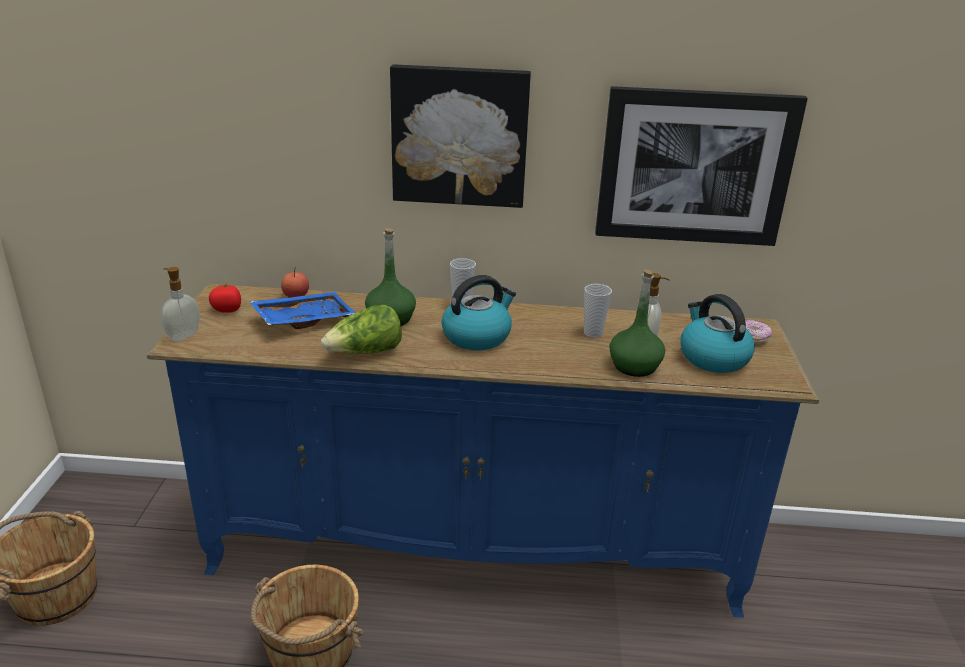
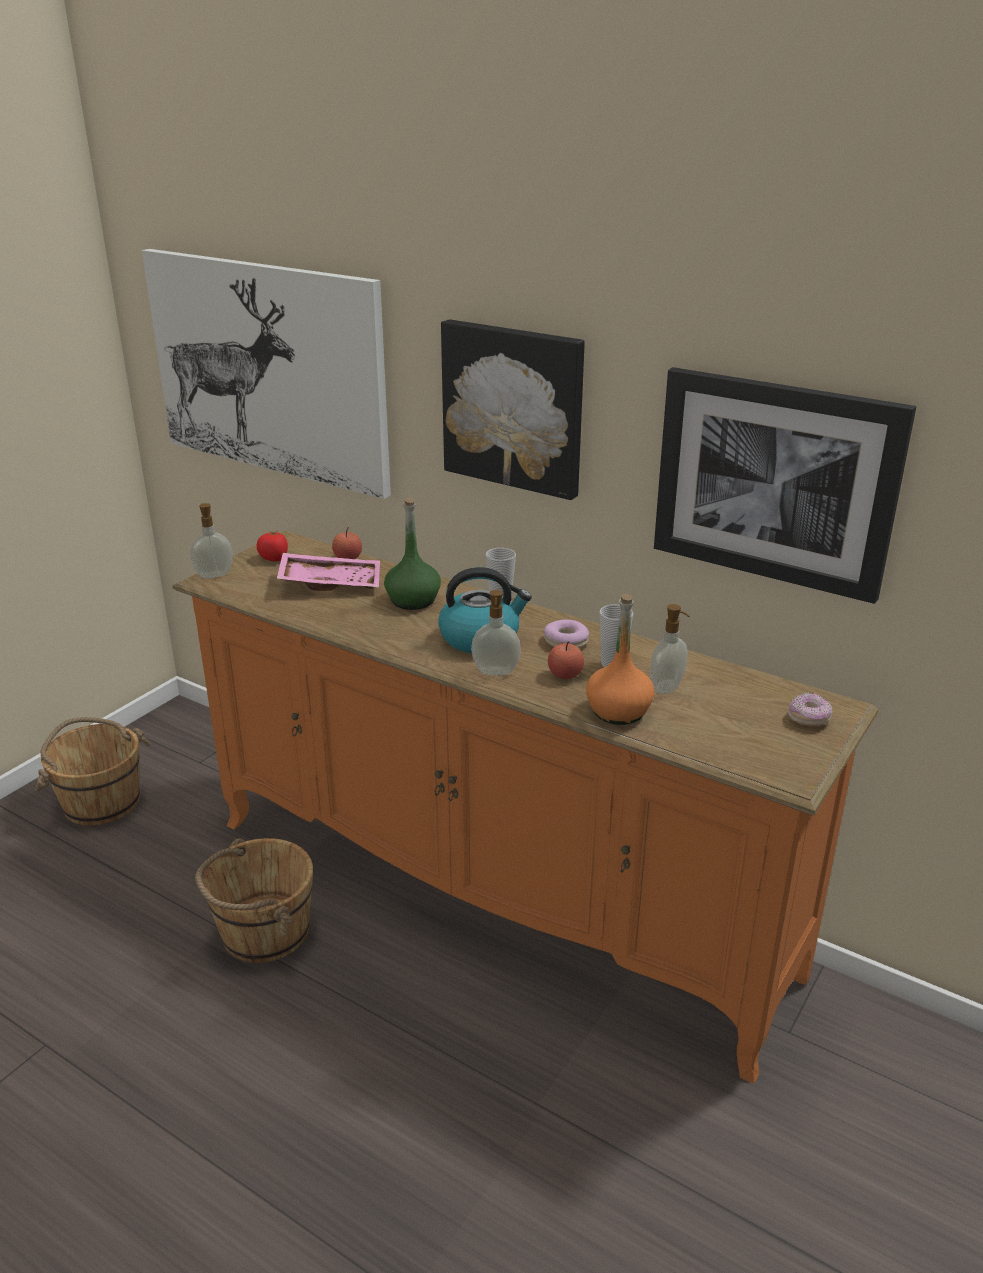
camera: 30 degrees right, 0 degrees up
(177, 131) = (267, 369): none -> picture
(303, 319) = (331, 582): blue tray -> pink tray
(365, 352) = (354, 627): lettuce -> none
(474, 553) = (490, 897): blue cabinet -> orange cabinet
(518, 360) = (495, 672): none -> soap dispenser
(542, 324) = (566, 641): none -> donut
(569, 349) = (565, 675): none -> apple
(634, 366) = (619, 711): green bottle -> orange bottle
(712, 357) = (726, 726): kettle -> none

